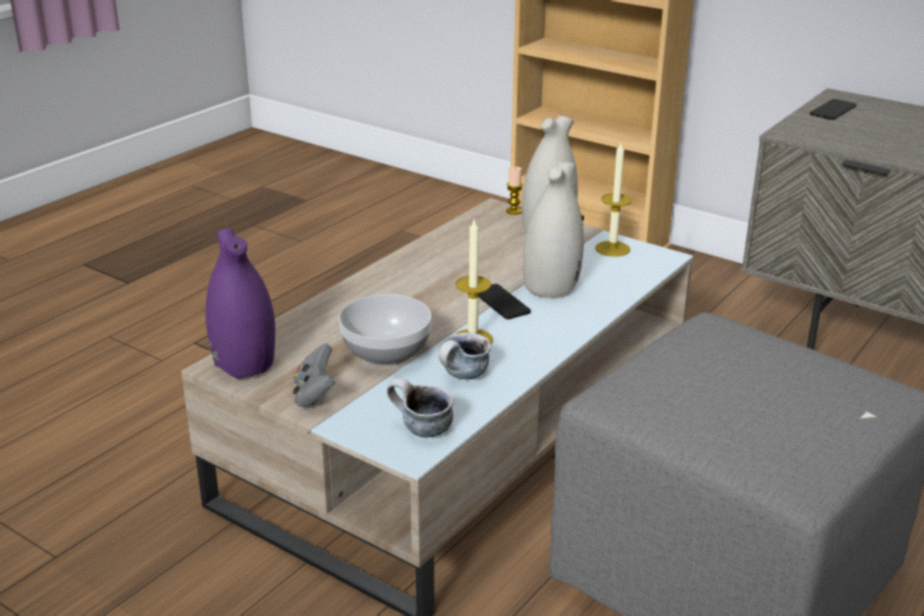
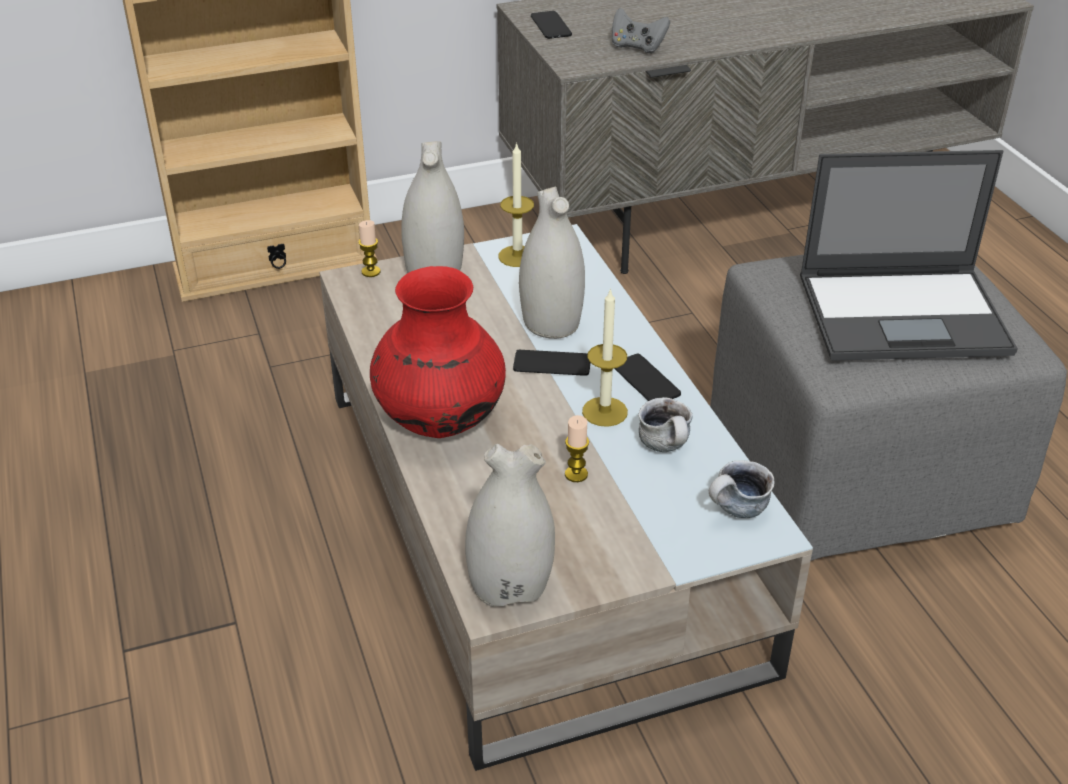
camera: 55 degrees left, 10 degrees up
(244, 366) = (510, 585): purple vase -> white vase
(314, 394) = (615, 556): grey game controller -> grey game controller (637, 47)
(385, 286) = (439, 420): none -> red vase
(387, 352) = (576, 474): bowl -> candle
(533, 343) = (646, 380): none -> phone
(744, 399) = (905, 314): none -> laptop

